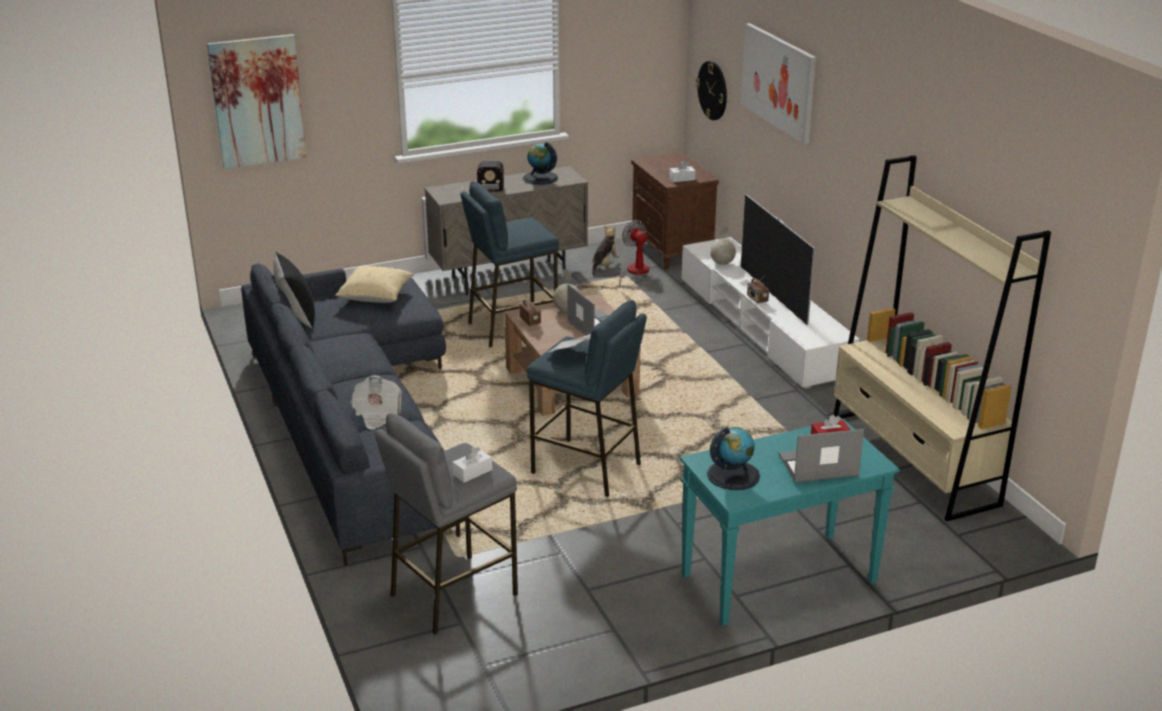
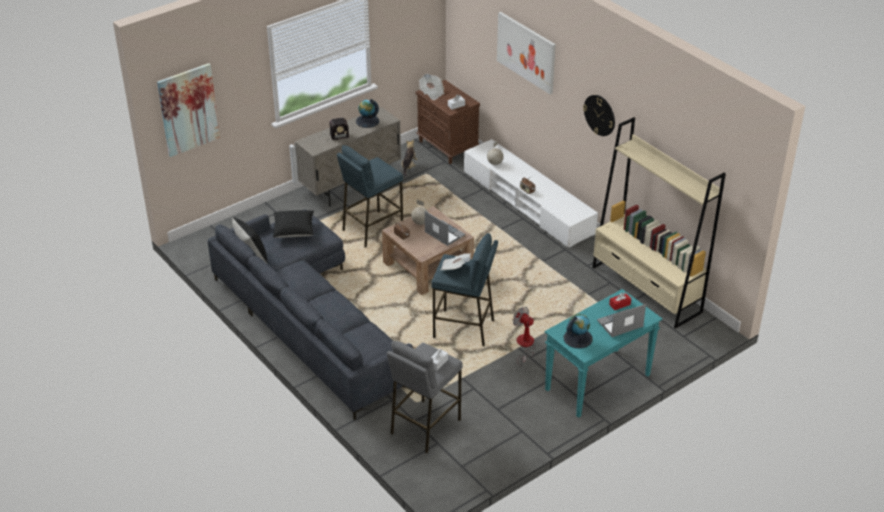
camera: 15 degrees left, 10 degrees up
(376, 296) = (294, 231): beige pillow -> black pillow
(377, 415) = (344, 323): newspaper -> newspaper (431, 93)
(635, 273) = (431, 170): fan -> fan (524, 345)
(713, 90) = (470, 45): wall clock -> wall clock (599, 115)
(773, 295) = (536, 185): television -> none

